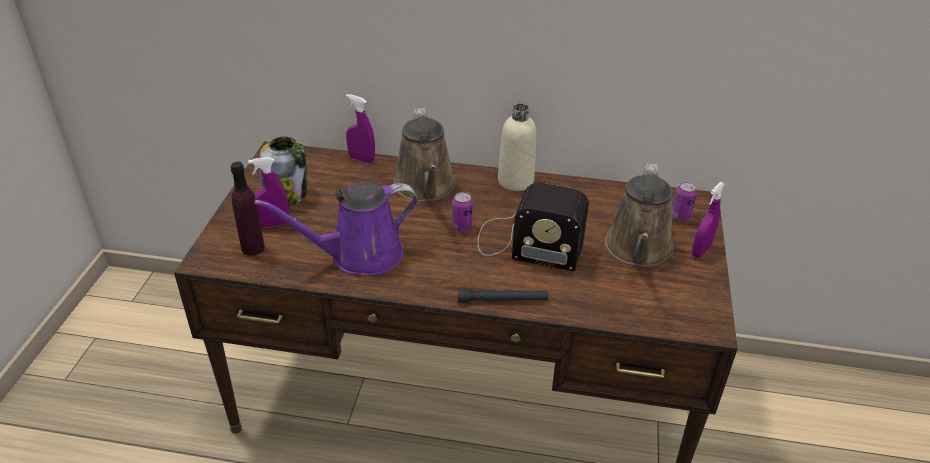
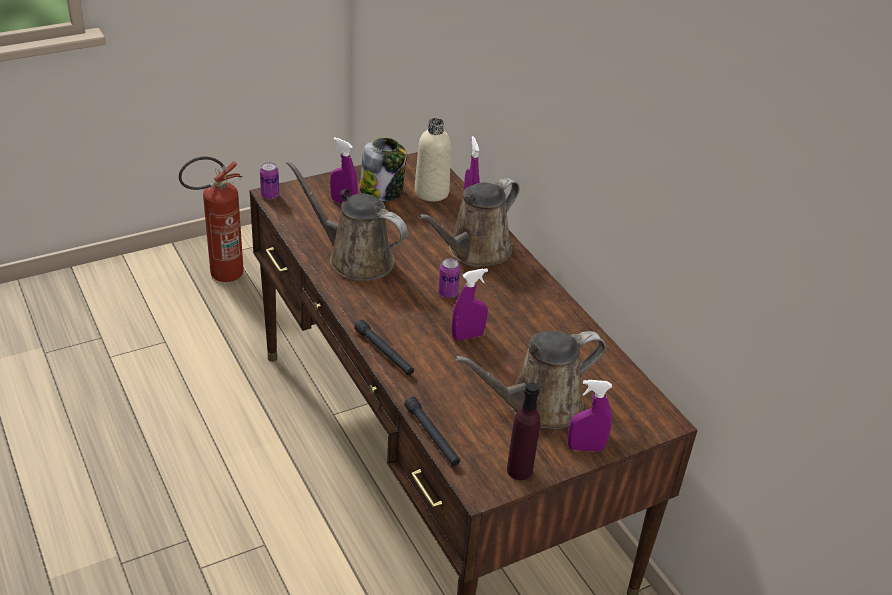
camera: 50 degrees right, 0 degrees up
(82, 408) = (219, 276): none -> fire extinguisher
(253, 248) = (308, 208): purple bottle -> purple bottle (519, 470)
(359, 255) = (355, 258): purple watering can -> brown watering can
(515, 181) = (546, 295): beige bottle -> beige bottle (431, 192)
(525, 243) = (468, 336): radio -> purple spray bottle
(629, 324) = (432, 436): none -> black flashlight
(680, 216) = (622, 416): can -> can (270, 195)

